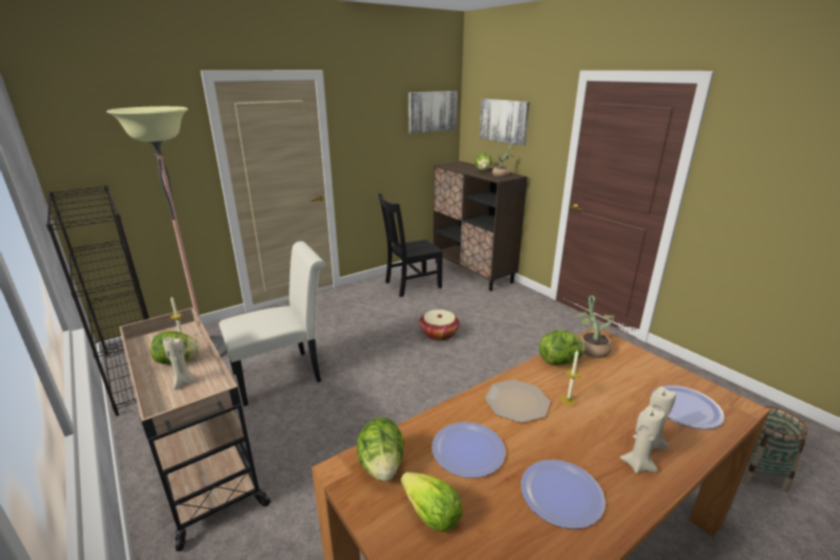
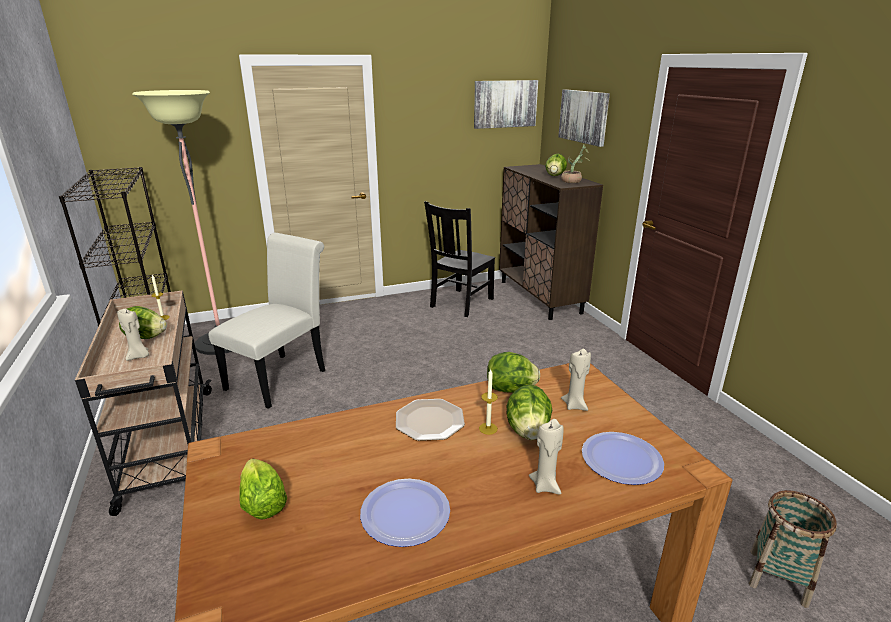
camera: 15 degrees right, 0 degrees up
(283, 375) = (281, 377): white chair -> white chair turned 45 degrees counterclockwise
(382, 466) = (250, 454): lettuce -> lettuce (528, 431)
(411, 285) = (460, 303): black chair -> black chair turned 45 degrees counterclockwise
(439, 334) = (463, 358): basket -> none
(468, 450) = (342, 456): plate -> none
(590, 348) = (558, 381): potted plant -> none
(638, 465) = (512, 503): beige candle -> beige candle (574, 405)

